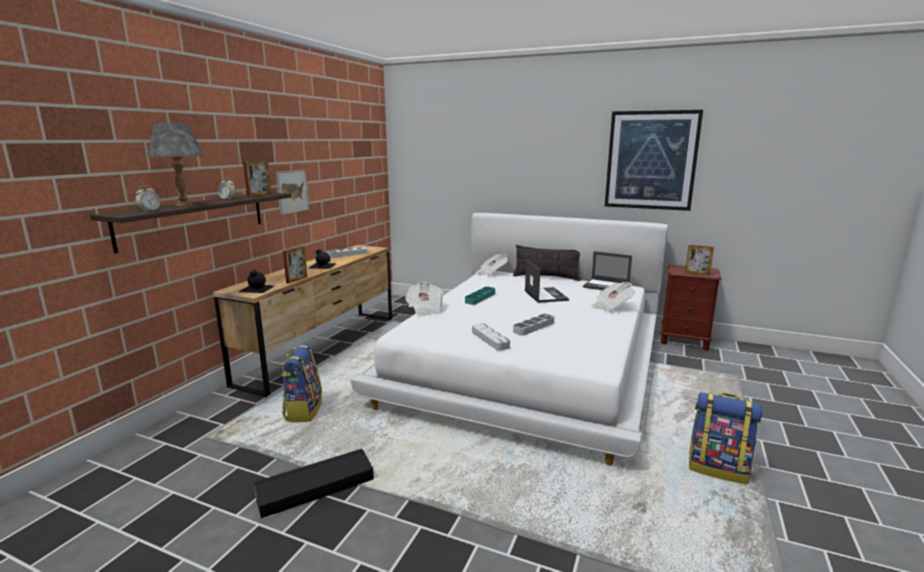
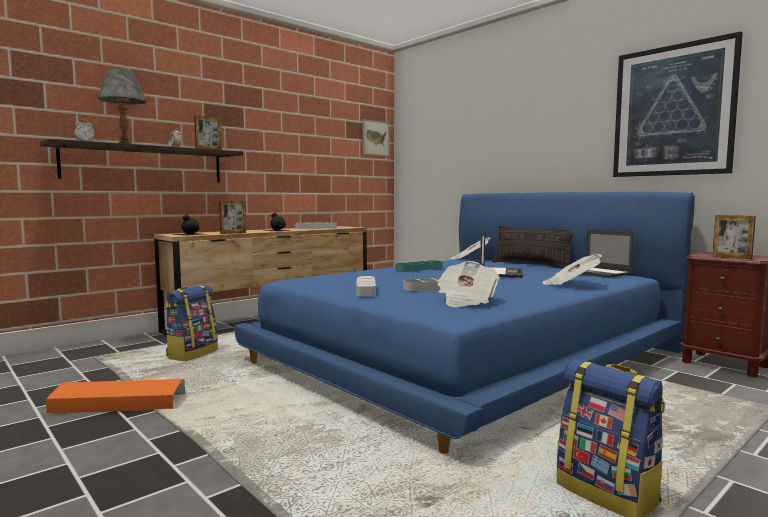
camera: 25 degrees right, 10 degrees down
(292, 191) = (262, 158): picture -> picture (375, 138)
(315, 488) = (118, 404): black storage box -> orange storage box
(424, 309) = (344, 271): newspaper -> newspaper (466, 301)
(529, 363) = (468, 355): white bed -> blue bed

